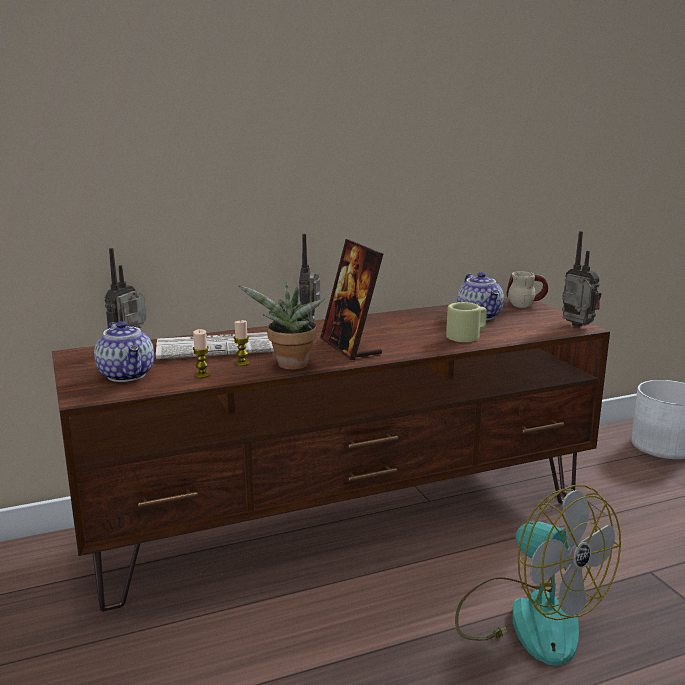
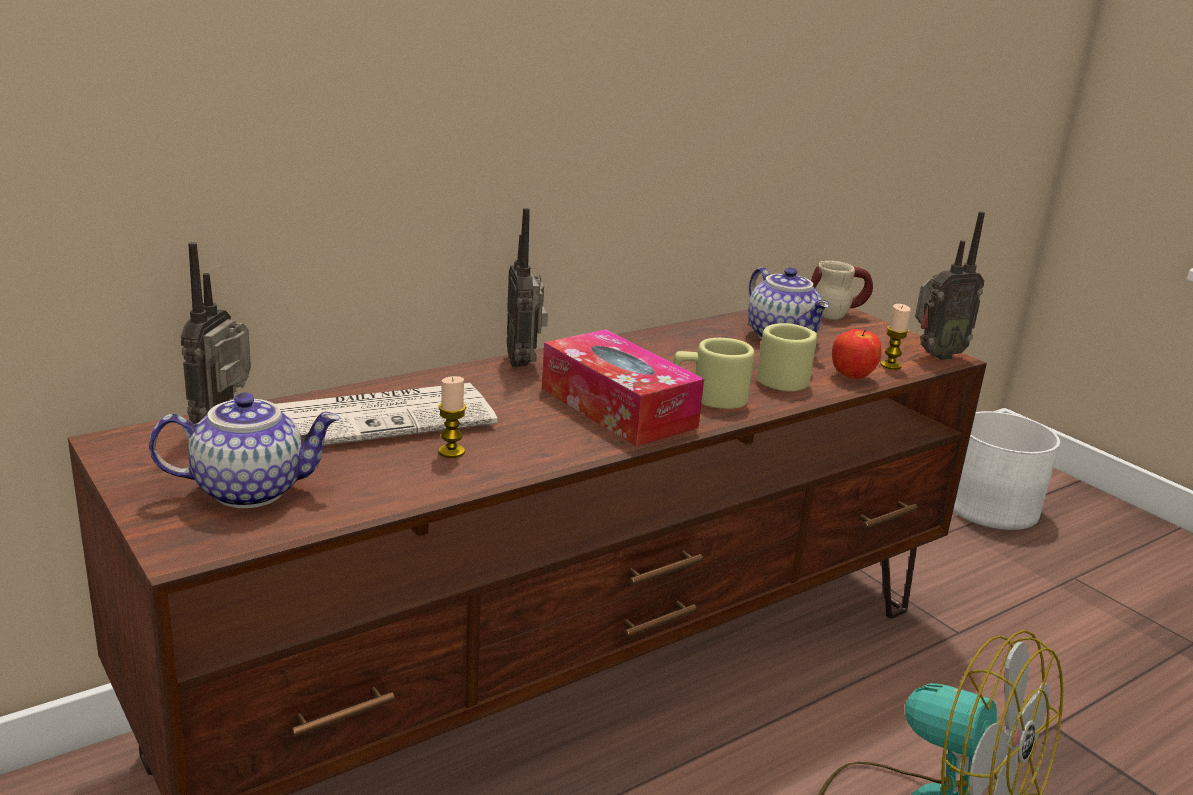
camera: 15 degrees left, 5 degrees up
(128, 375) = (251, 489): teapot -> teapot turned 60 degrees counterclockwise
(202, 375) = (392, 482): candle -> candle (890, 365)
(290, 366) = (539, 454): potted plant -> none
(350, 347) = (618, 408): picture frame -> tissue box
(409, 344) = (708, 397): none -> beige mug
(510, 336) = (852, 377): none -> apple
(576, 327) = (935, 355): radio -> radio turned 120 degrees clockwise

